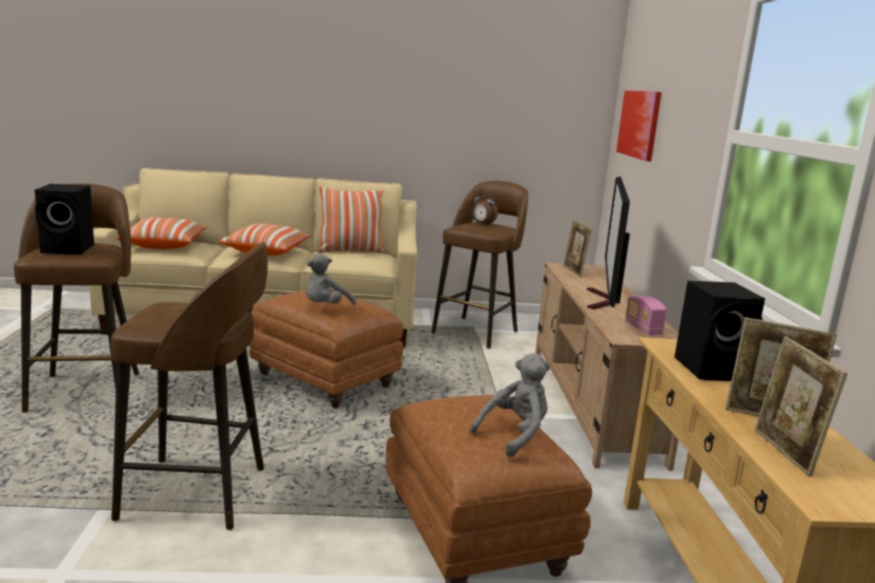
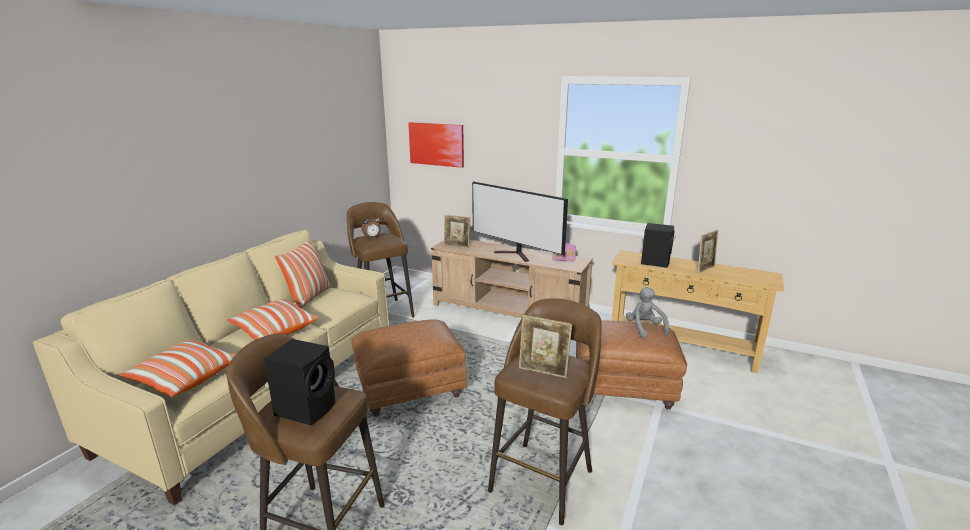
camera: 60 degrees left, 5 degrees up
(325, 307) = (424, 337): grey plush toy -> none
(785, 453) = (736, 276): picture frame -> picture frame (543, 372)

